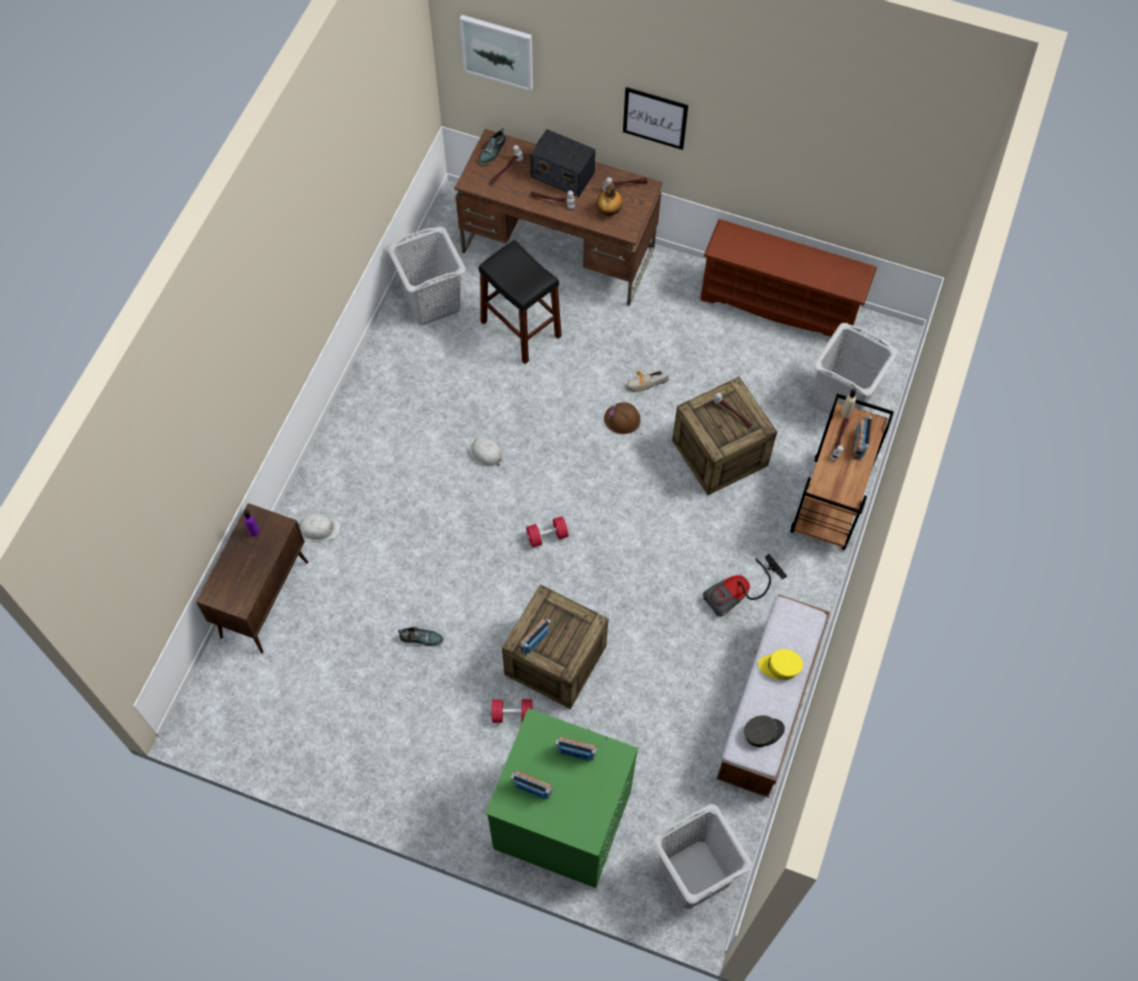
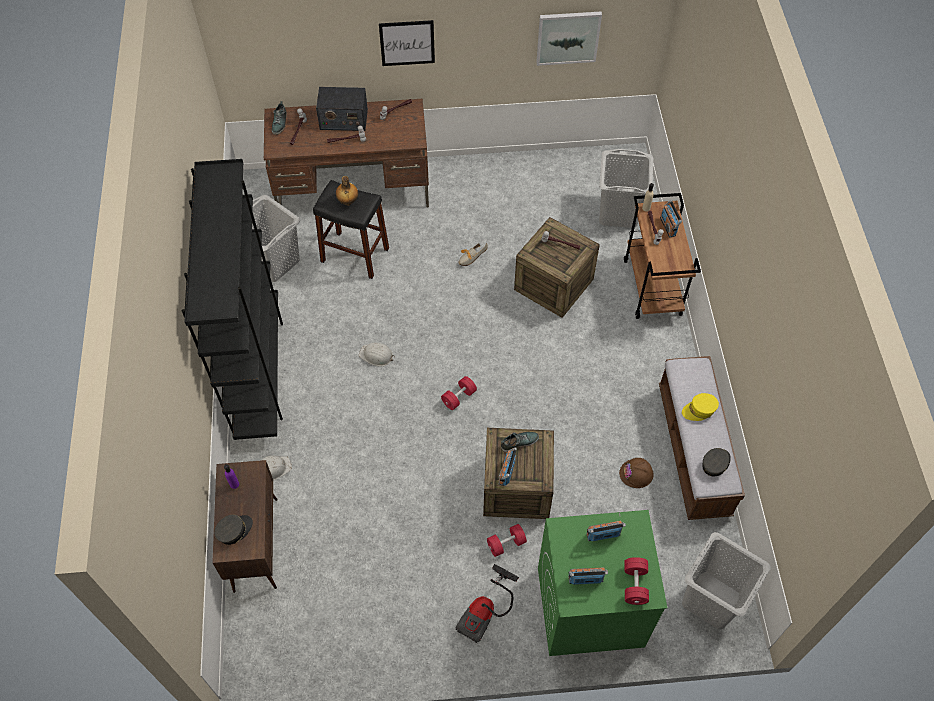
camera: 25 degrees left, 5 degrees down
(231, 579) = (234, 530): none -> grey cap
(357, 418) = (259, 371): none -> black bookcase
(421, 638) = (402, 517): shoe -> shoe (519, 442)
(498, 51) = (263, 32): picture -> picture (568, 37)
(578, 817) = (634, 585): none -> red dumbbell
(608, 211) = (394, 133): bottle -> bottle (347, 202)
(622, 419) = (468, 289): brown hard hat -> brown hard hat (636, 474)
(739, 594) = (625, 378): vacuum cleaner -> vacuum cleaner (486, 612)
(780, 304) = (538, 165): brown shoe rack -> none

